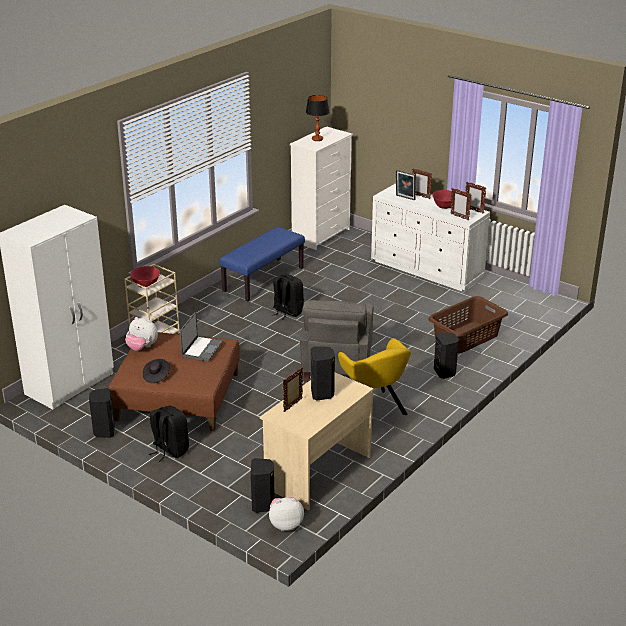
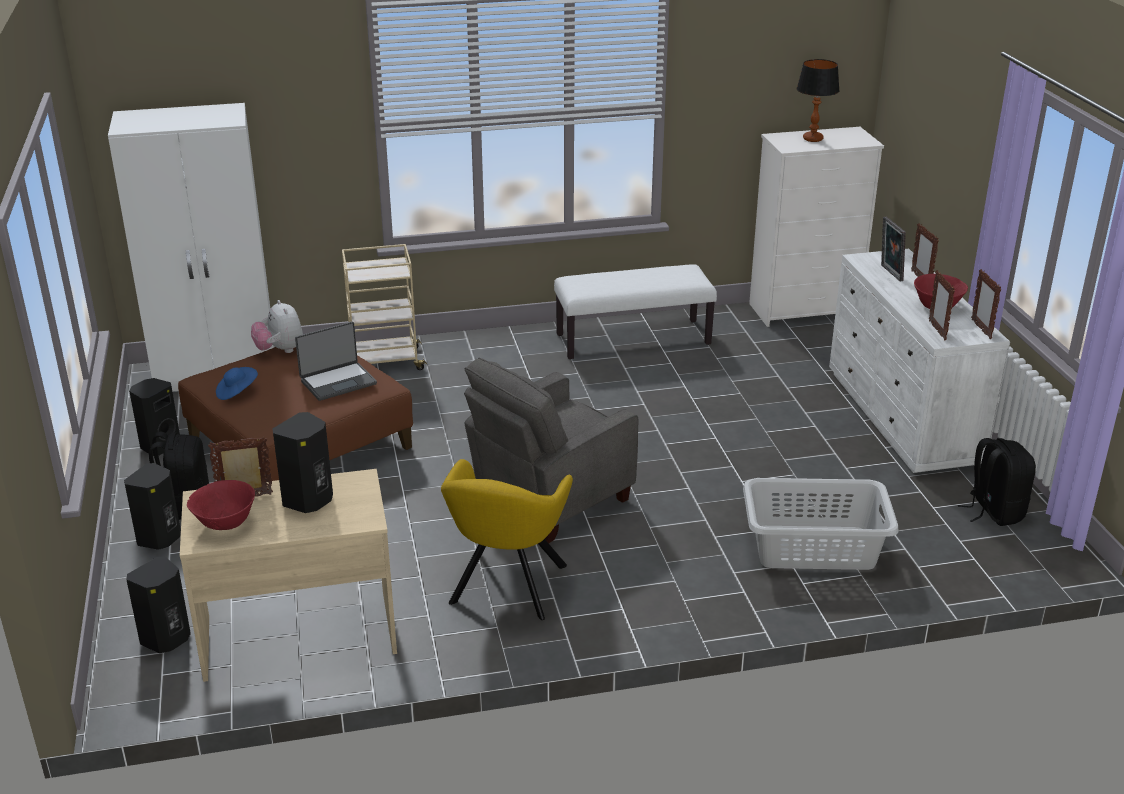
camera: 40 degrees right, 0 degrees up
(146, 285) = (367, 270): red bowl -> red bowl (225, 524)
(156, 376) = (237, 392): black hat -> blue hat
(263, 279) = (633, 339): blue bench -> white bench
(286, 524) = (147, 684): plush toy -> none
(287, 312) = (599, 394): black backpack -> black backpack (993, 511)
(445, 372) = (697, 585): black speaker -> black speaker (160, 539)
(467, 338) = (815, 548): brown laundry basket -> grey laundry basket

